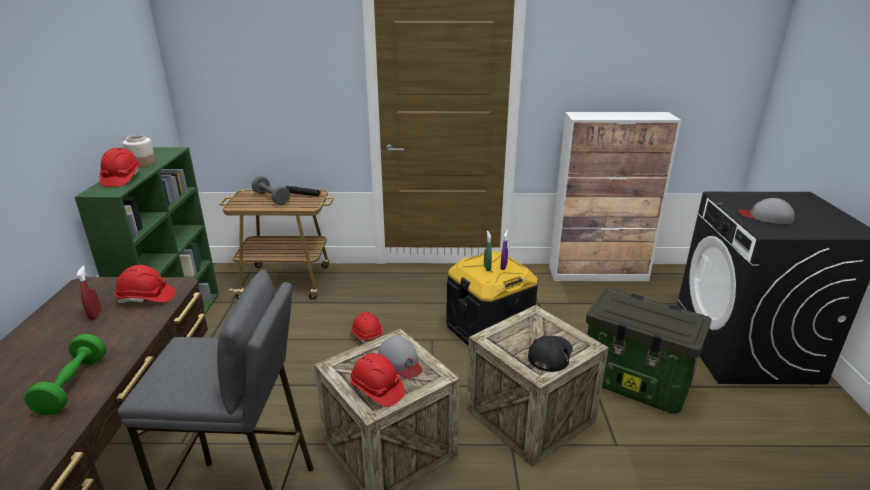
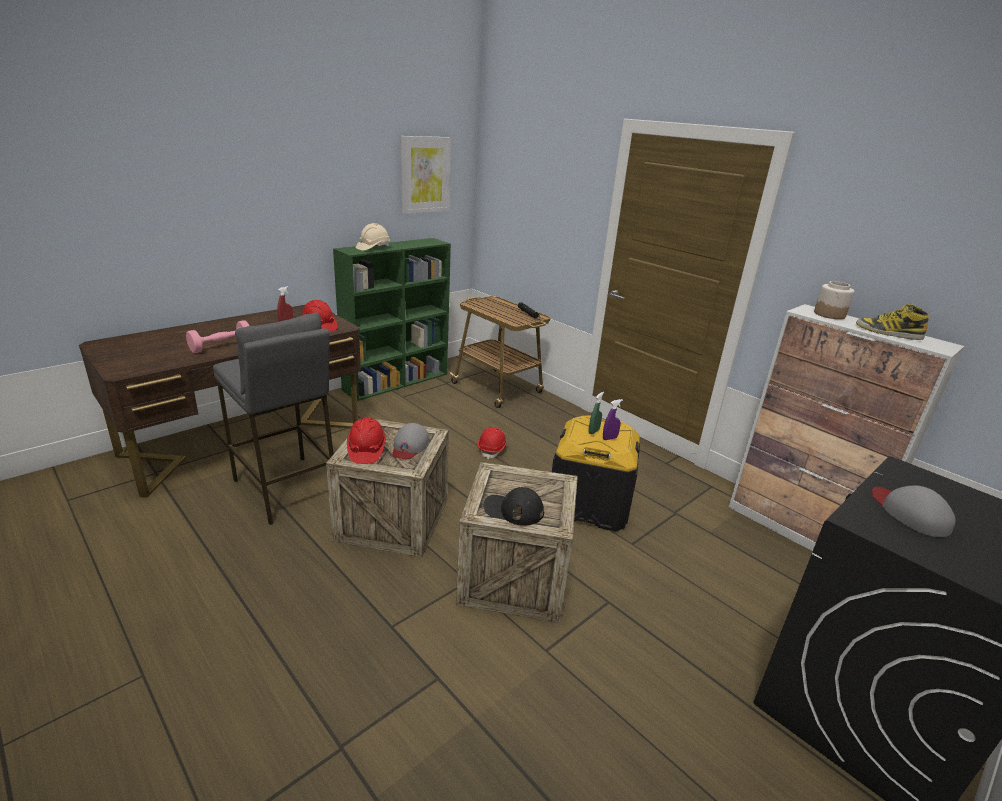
camera: 45 degrees right, 0 degrees up
(73, 385) = (221, 346): green dumbbell -> pink dumbbell
(122, 179) = (373, 247): red hard hat -> beige hard hat
(124, 74) = (425, 175): none -> picture
(142, 164) = (402, 244): jar -> jar (829, 314)
(271, 198) = (502, 308): grey dumbbell -> none
(550, 354) = (513, 510): black cap -> black cap turned 150 degrees counterclockwise
(634, 116) = (888, 333): none -> boot
(636, 383) = (655, 631): storage box -> none

